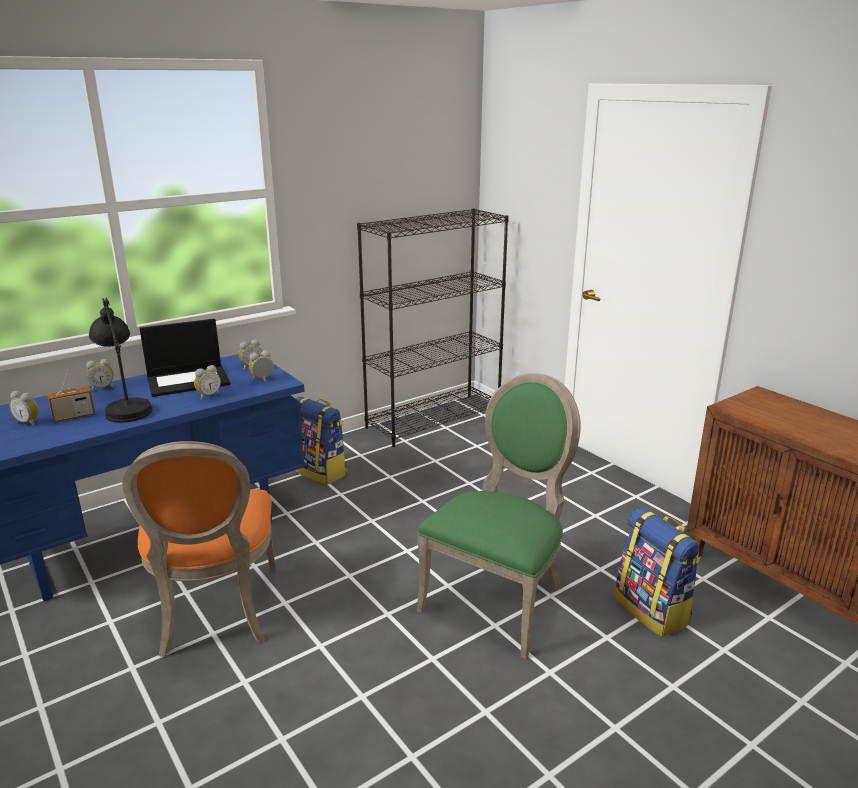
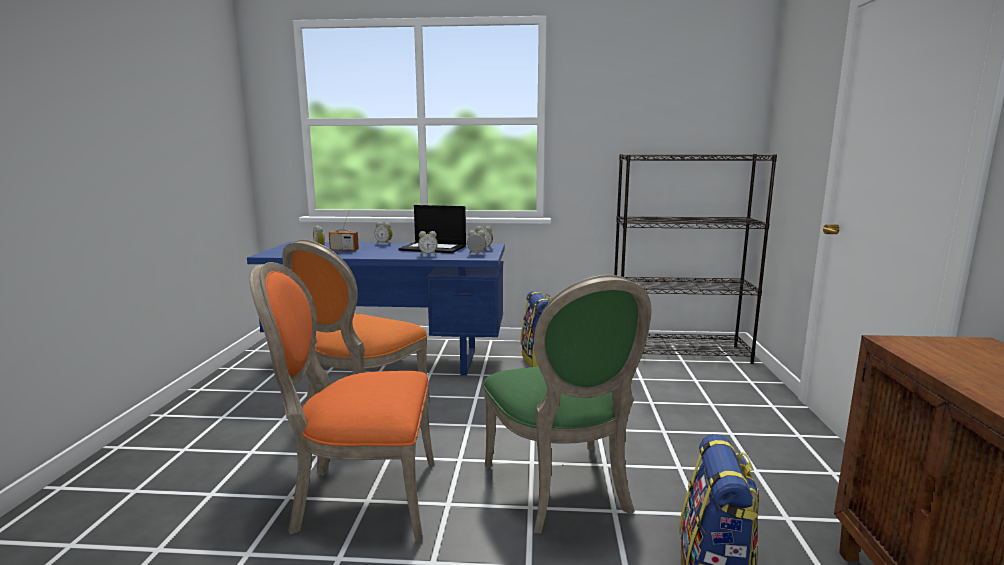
camera: 40 degrees right, 10 degrees down
(125, 405) = (377, 251): black table lamp -> none
(354, 698) = (360, 499): none -> orange chair
(499, 598) = (563, 490): green chair -> green chair turned 90 degrees clockwise

